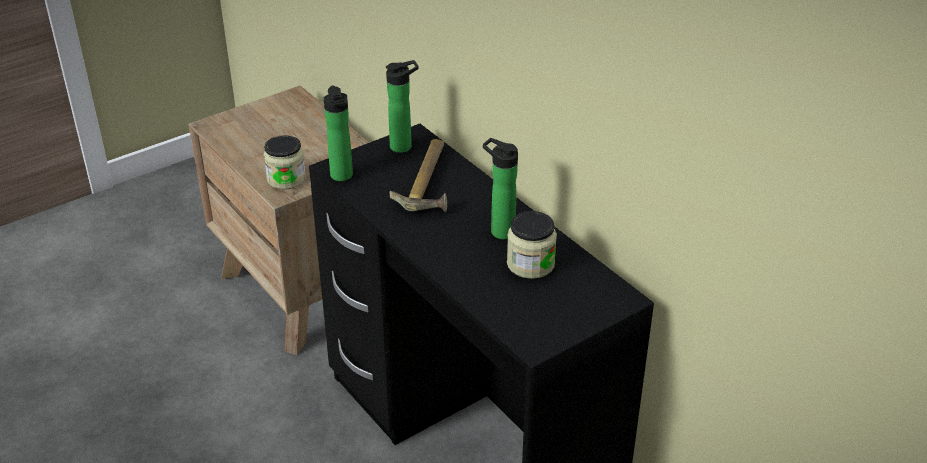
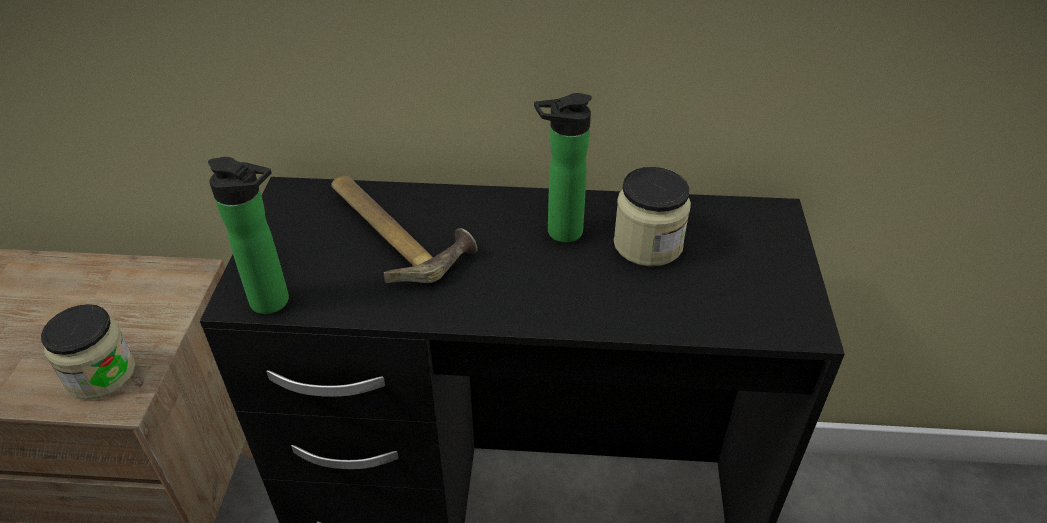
camera: 50 degrees left, 5 degrees up
(404, 146) = (295, 213): bottle -> none

